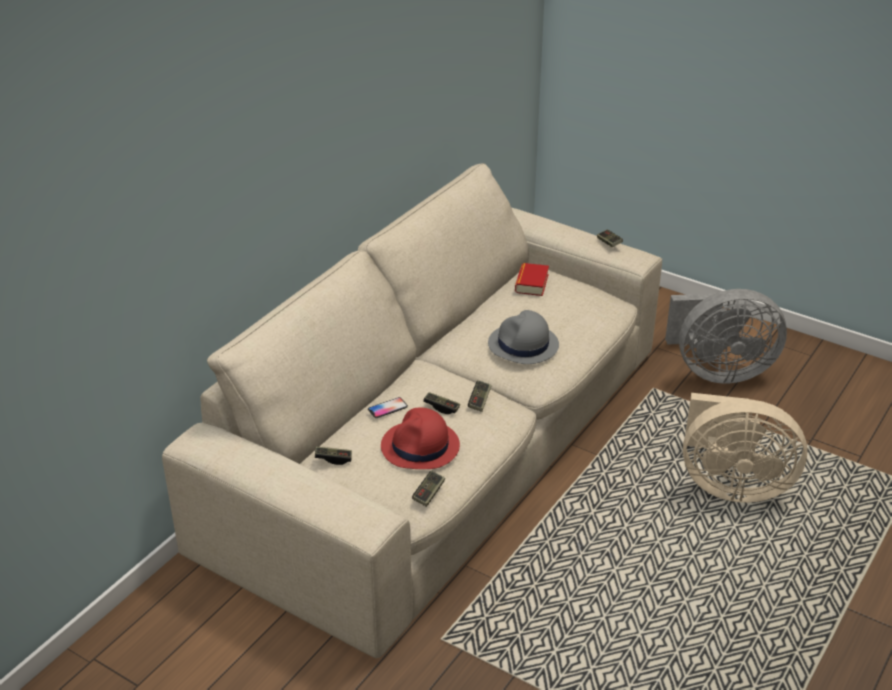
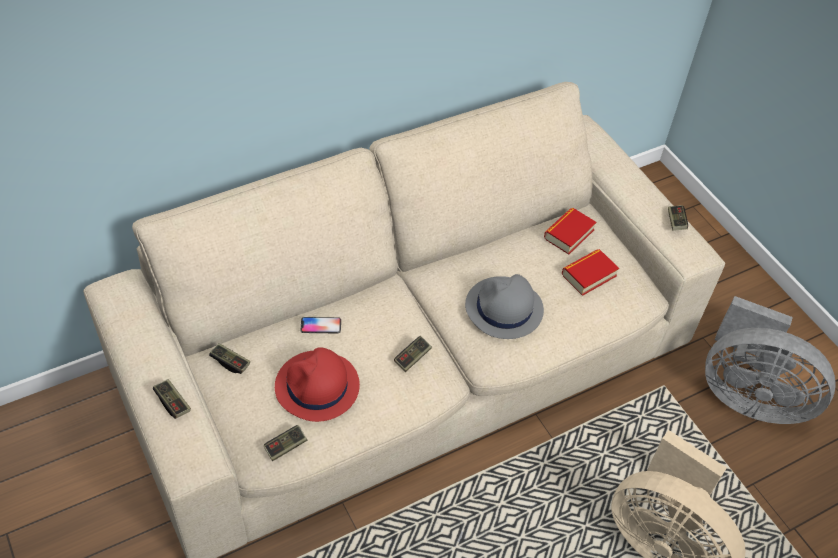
camera: 25 degrees right, 15 degrees up
(441, 407) = (370, 349): game controller -> game controller (172, 402)
(568, 303) = (589, 275): none -> book

